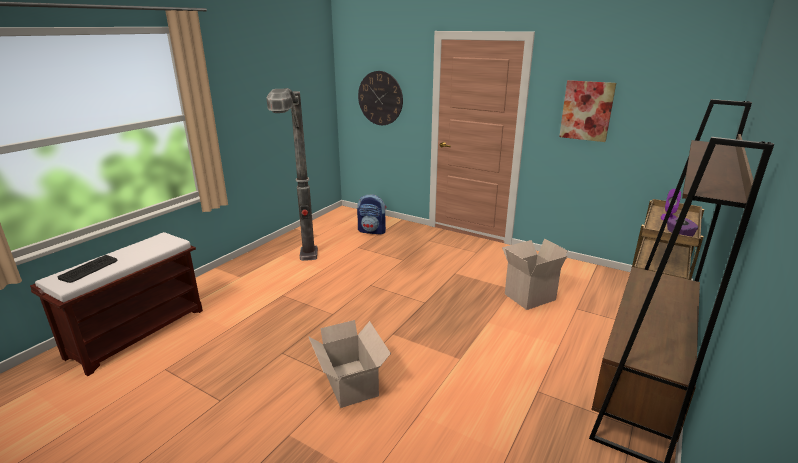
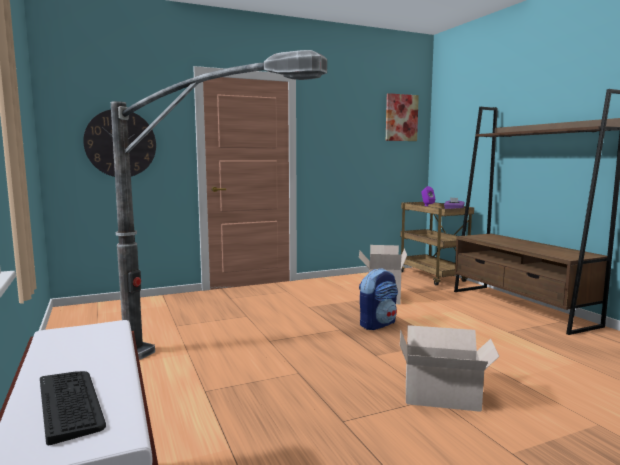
camera: 55 degrees left, 15 degrees down
(372, 231) = (156, 311): backpack -> backpack (377, 324)
(586, 111) = (344, 141): picture -> picture (401, 117)

